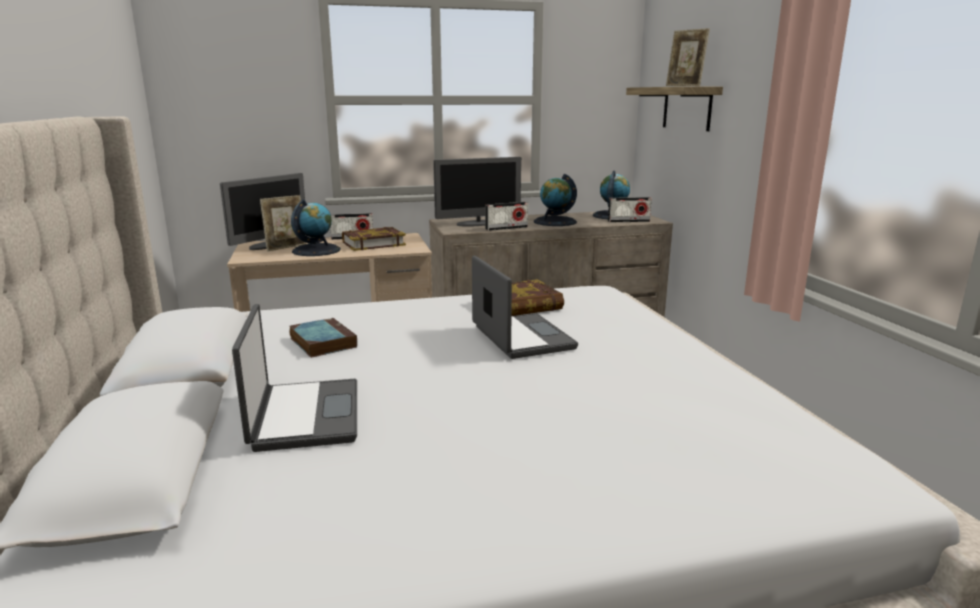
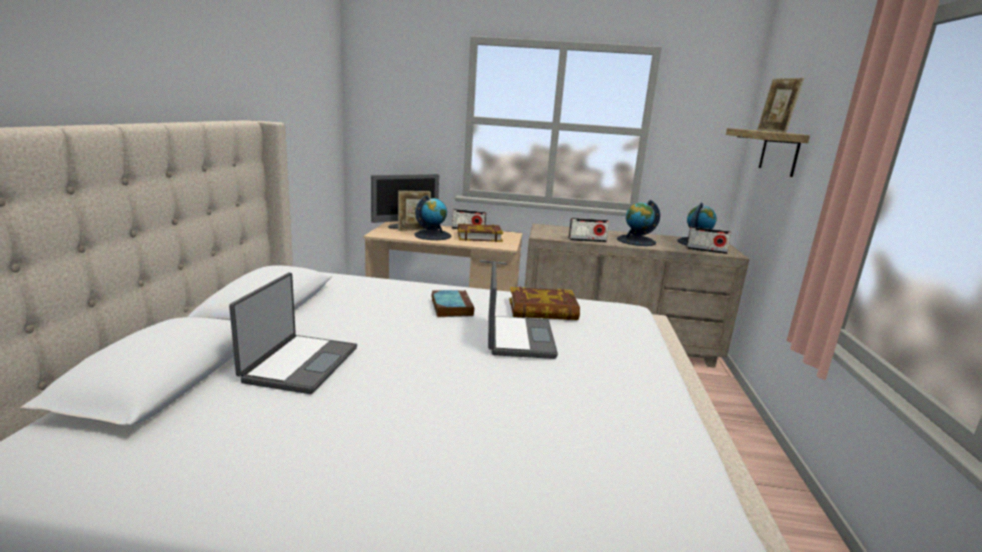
camera: 20 degrees right, 0 degrees up
(322, 342) = (367, 309): book -> book (451, 307)
(478, 224) = (567, 233): monitor -> none

